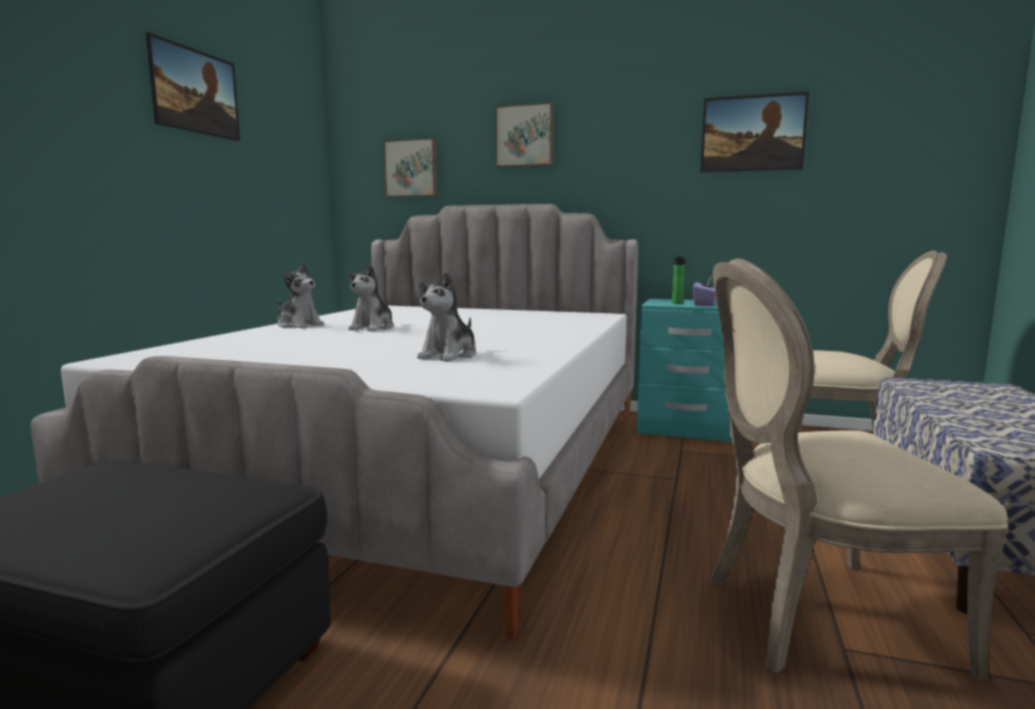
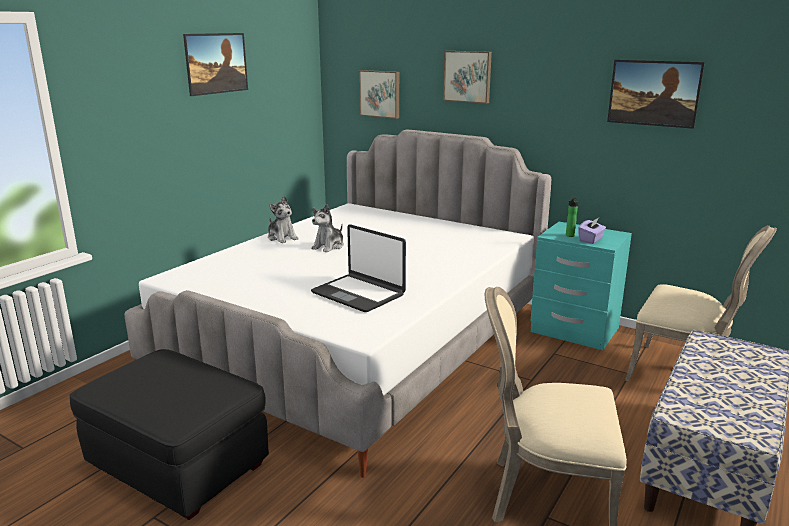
camera: 15 degrees right, 10 degrees up
(449, 355) = (359, 294): plush toy -> laptop

